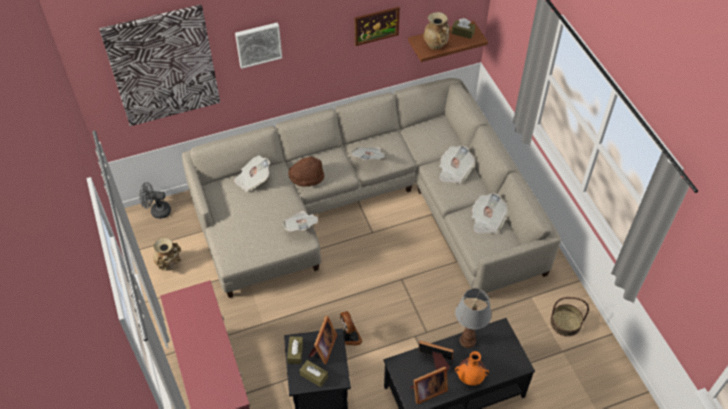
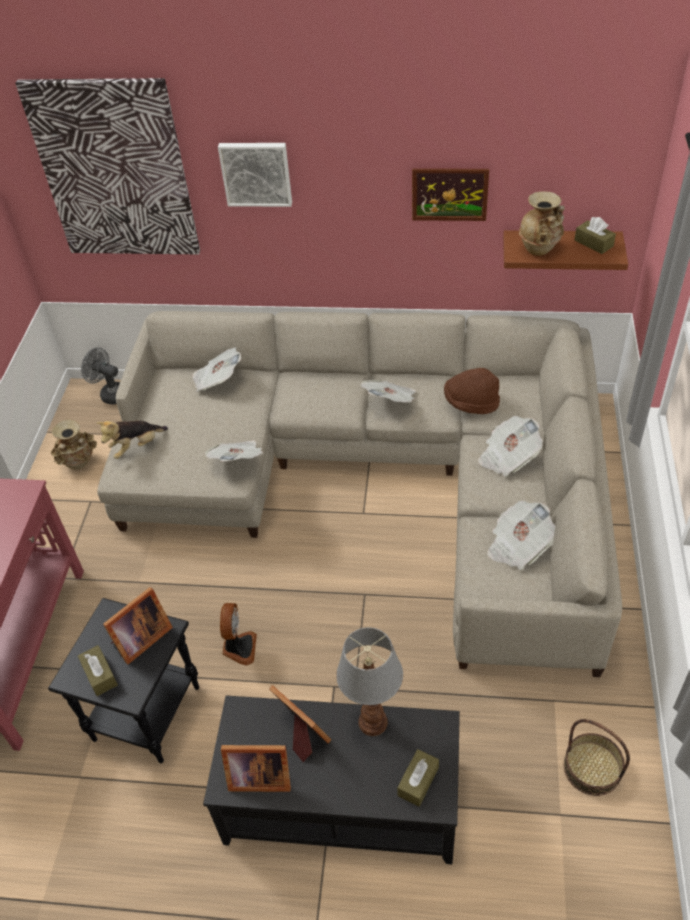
camera: 30 degrees right, 5 degrees down
(230, 240) = (136, 447): none -> plush toy
(295, 352) = (99, 629): brown tissue box -> brown tissue box (418, 781)
(306, 178) = (288, 401): brown hat -> brown hat (471, 403)
(470, 377) = (340, 786): orange vase -> none

